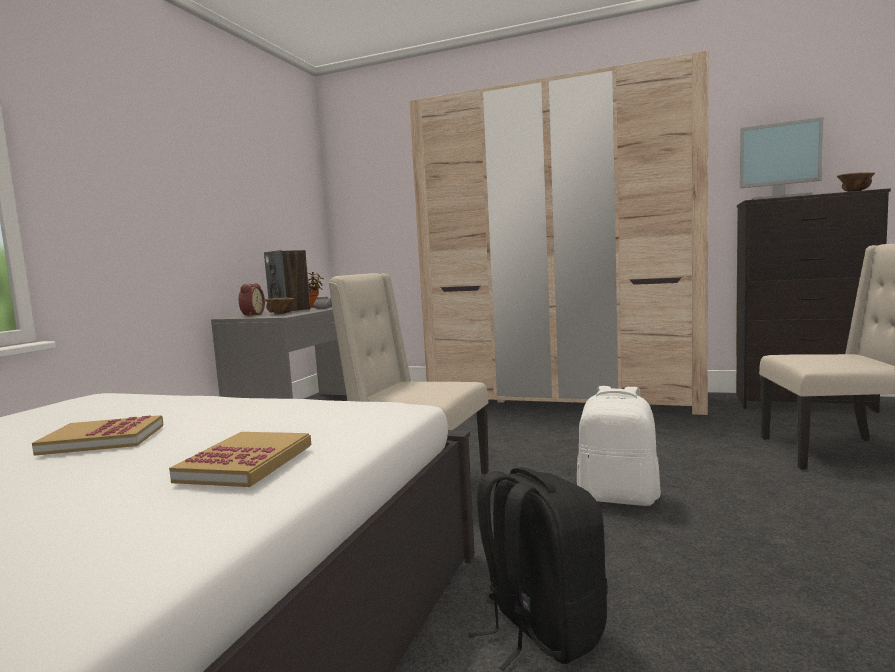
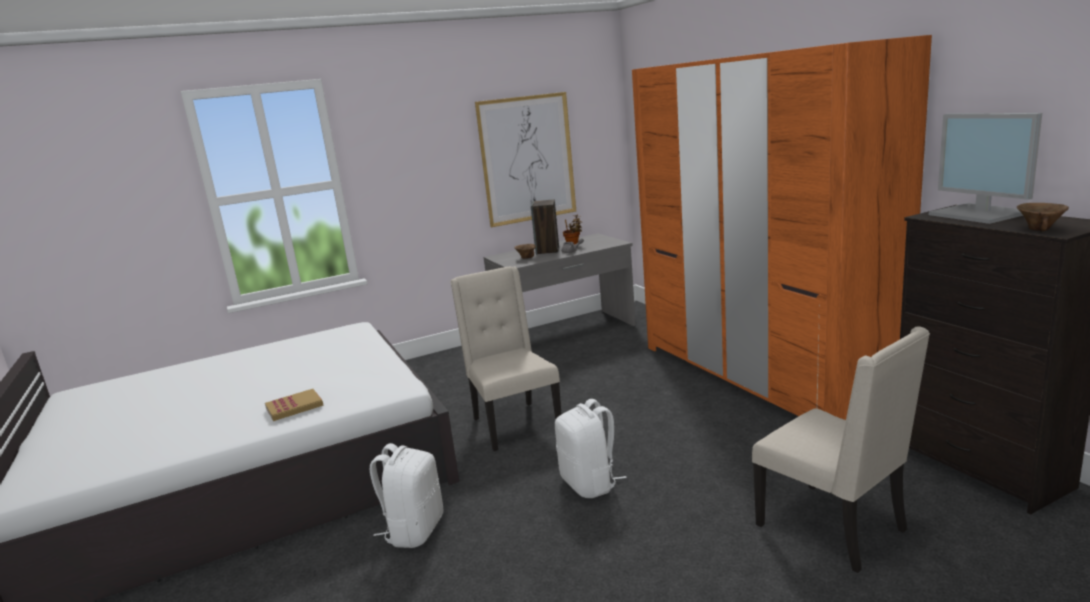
camera: 45 degrees right, 10 degrees up
(103, 439) = (299, 369): book -> none
(249, 204) = (527, 159): none -> picture
(251, 315) = (511, 255): alarm clock -> none
(540, 631) = (414, 530): black backpack -> white backpack
(563, 399) = (759, 376): beige wardrobe -> orange wardrobe

